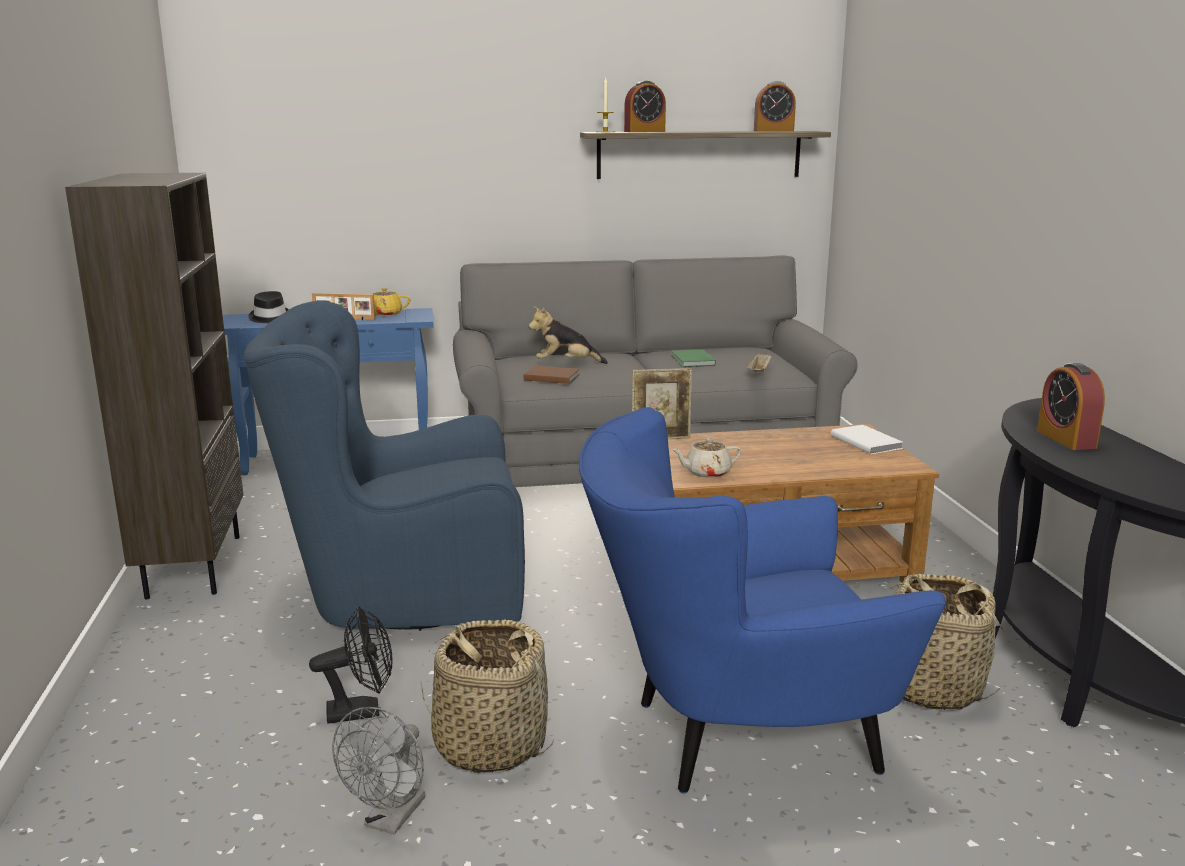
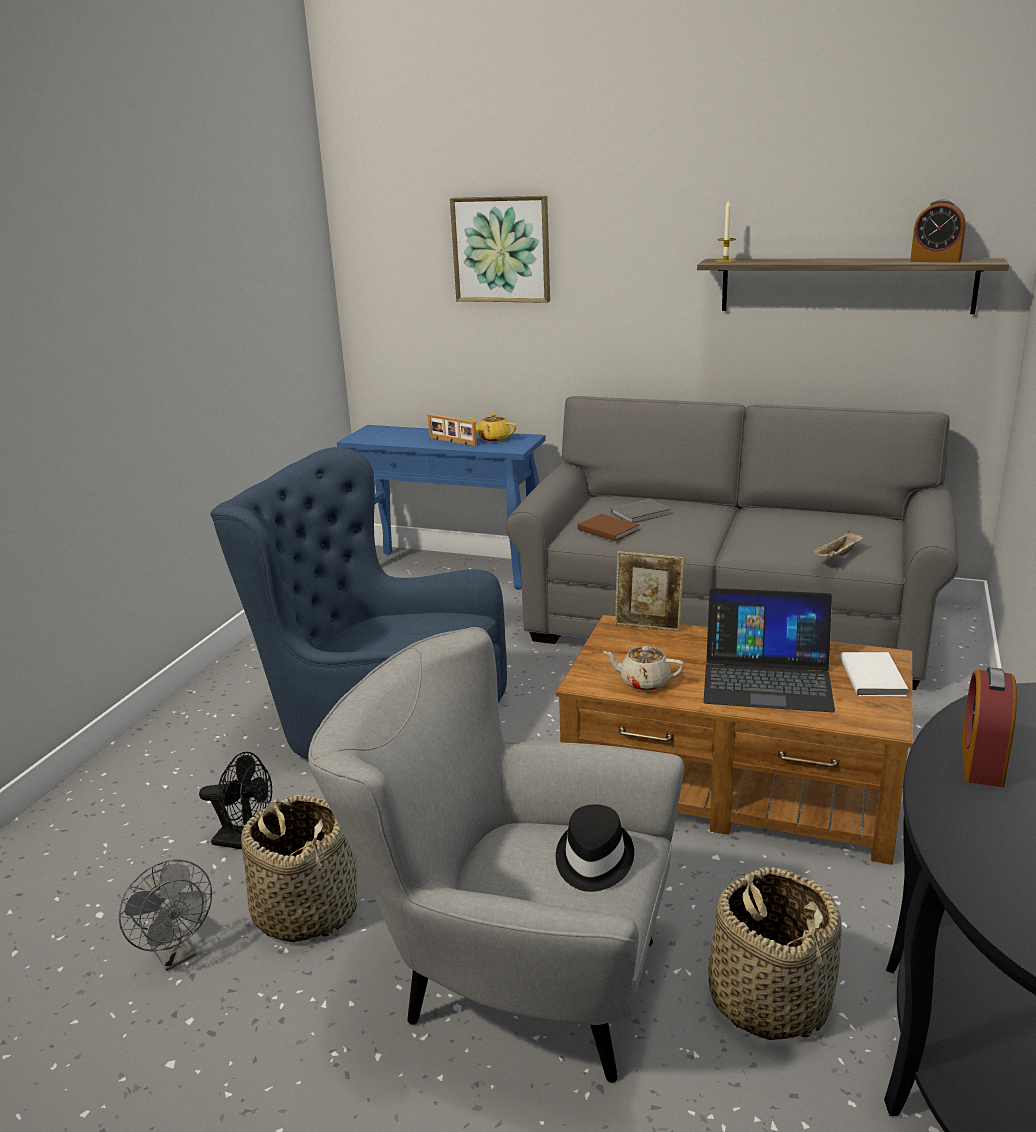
camera: 30 degrees right, 5 degrees up
(193, 565) = (253, 659): brown bookcase -> none
(269, 318) = (395, 433): black hat -> black hat (593, 859)
(378, 123) = (501, 249): none -> picture
(390, 819) = (176, 954): grey fan -> grey fan turned 90 degrees counterclockwise
(566, 364) = (642, 513): plush toy -> grey book
(644, 131) = (772, 260): alarm clock -> none
(692, 361) = (779, 528): green book -> none
(735, 736) = (513, 981): blue armchair -> grey armchair
(795, 455) = (767, 678): none -> laptop

